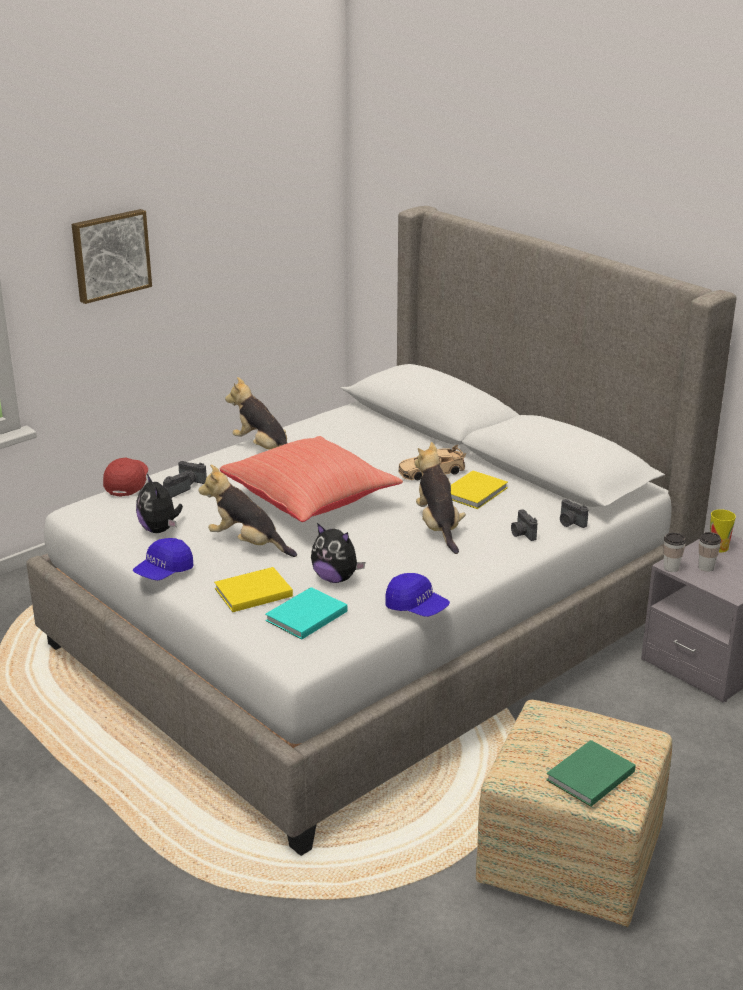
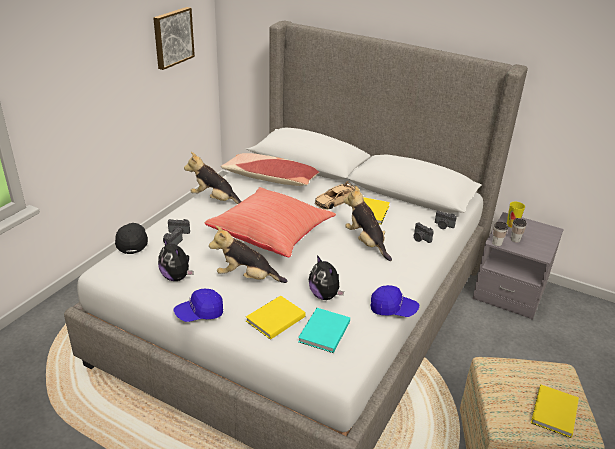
camera: 20 degrees left, 5 degrees up
(110, 255) = (76, 70): picture -> picture (172, 37)
(127, 483) = (132, 242): red cap -> black cap
(164, 572) = (199, 313): blue cap -> blue cap turned 45 degrees clockwise
(336, 578) = (325, 295): plush toy -> plush toy turned 45 degrees clockwise
(358, 432) = (270, 179): none -> pillow
(588, 776) = (553, 413): green book -> yellow book

